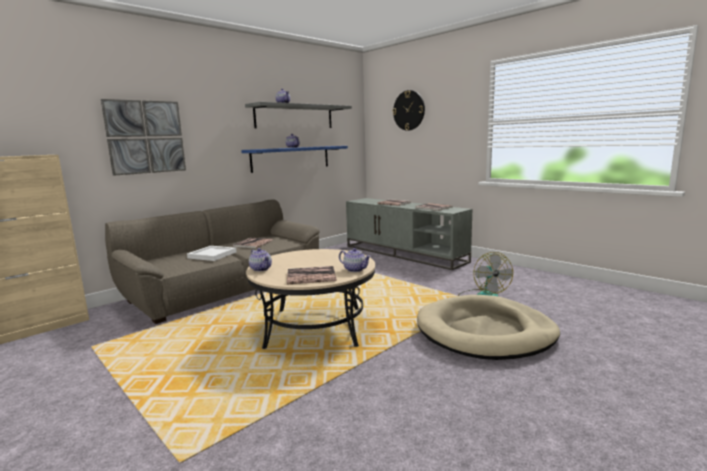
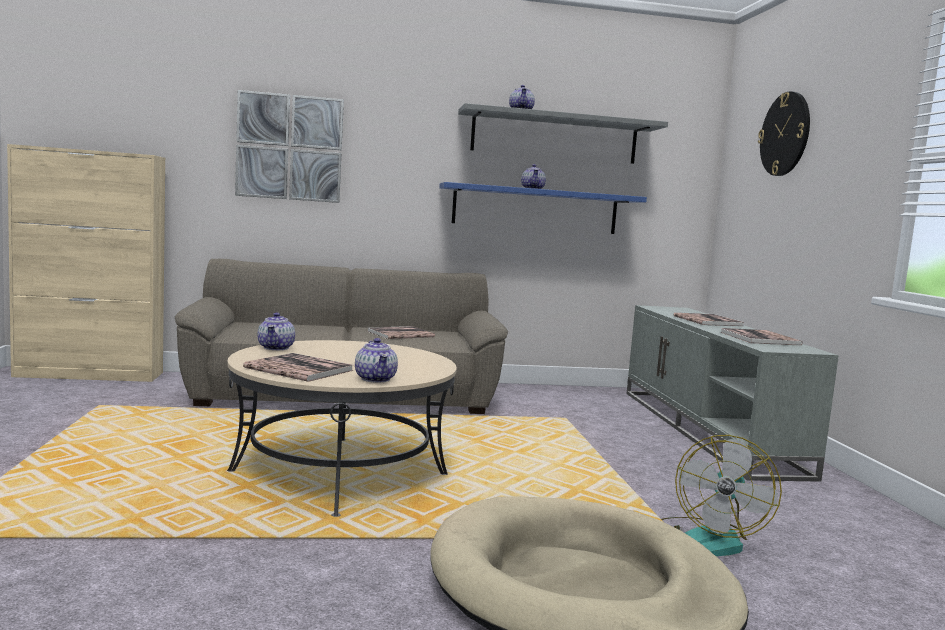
camera: 35 degrees right, 5 degrees down
(213, 255) = (320, 333): white tray -> none

